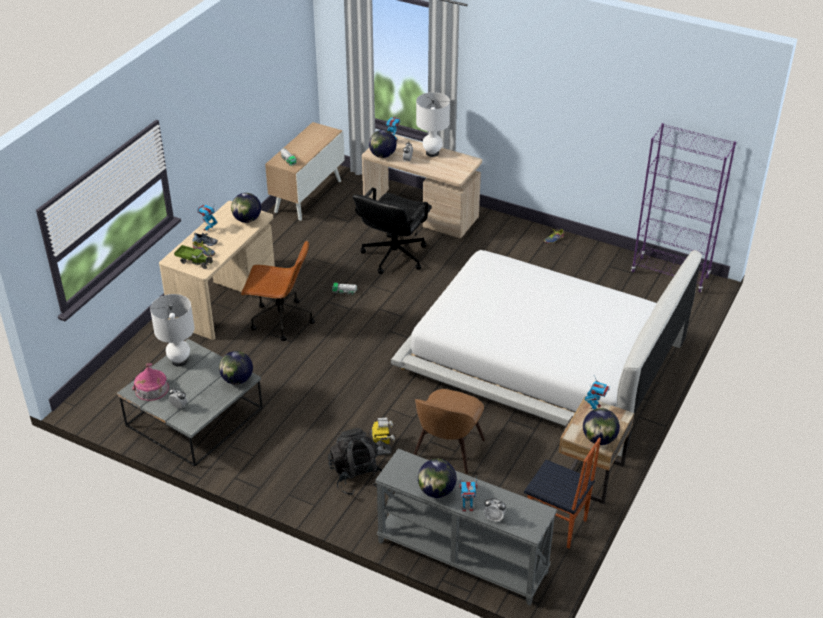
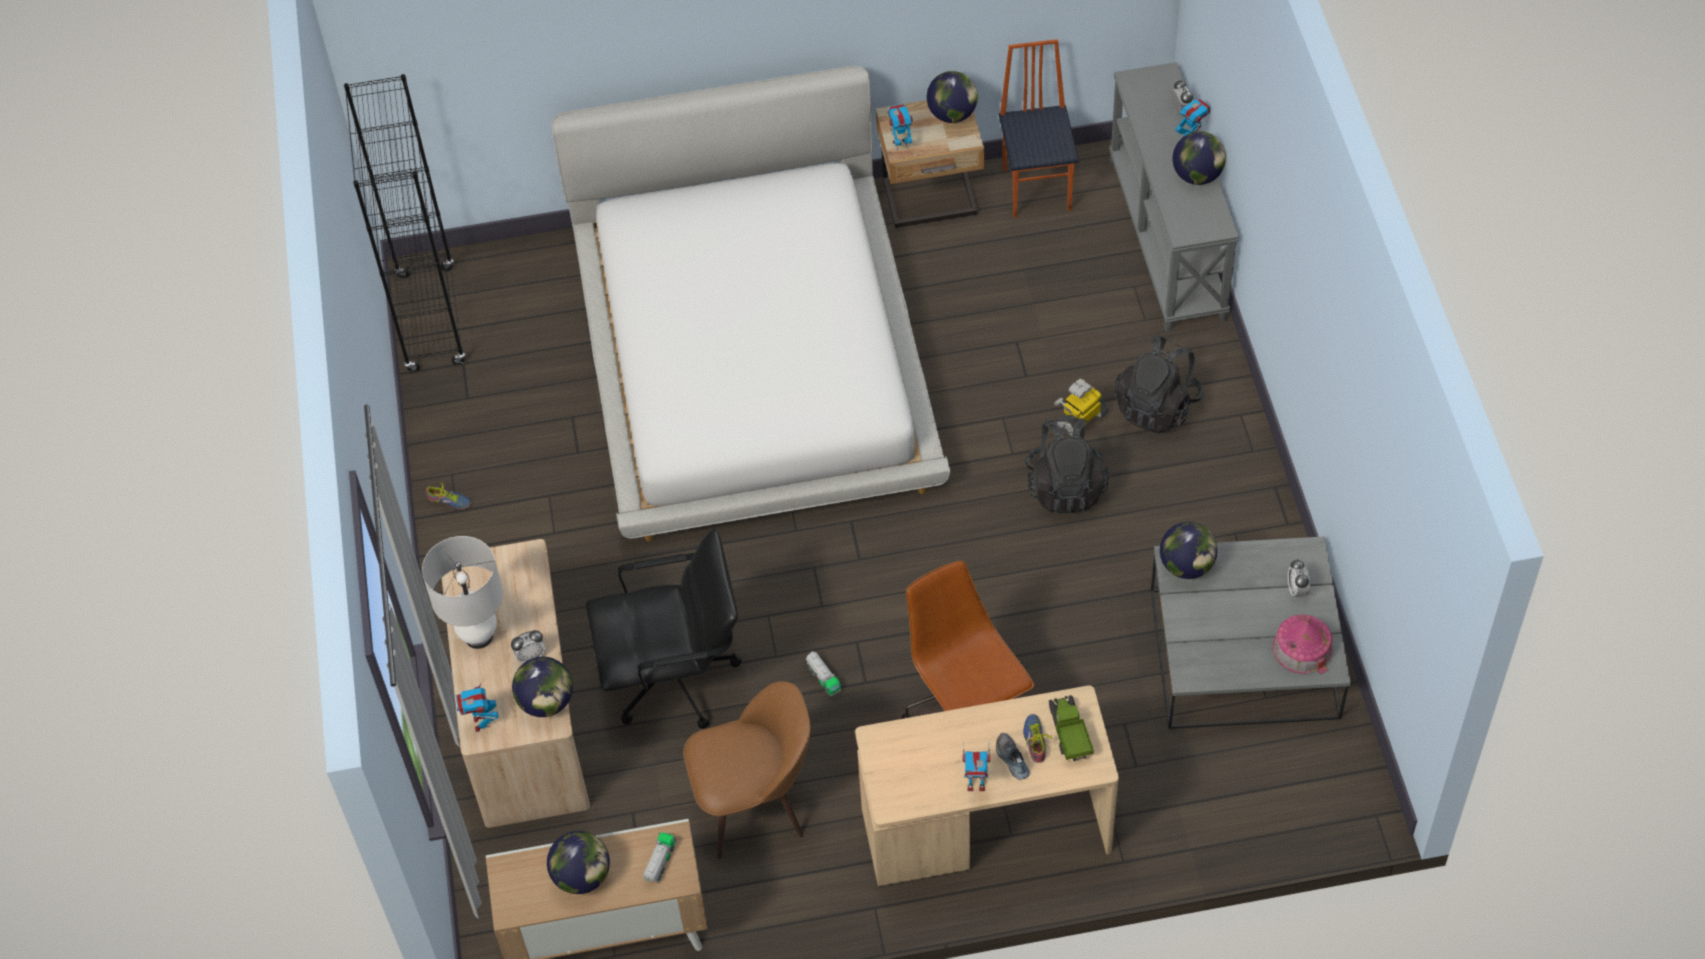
camera: 125 degrees left, 15 degrees up
(179, 361) = (1223, 662): white table lamp -> none
(247, 220) = (903, 751): globe -> globe (582, 876)
(349, 415) = (1065, 486): none -> black backpack
(447, 450) = (1024, 349): brown chair -> brown chair (754, 803)
(670, 274) = (431, 319): purple bookcase -> black bookcase

